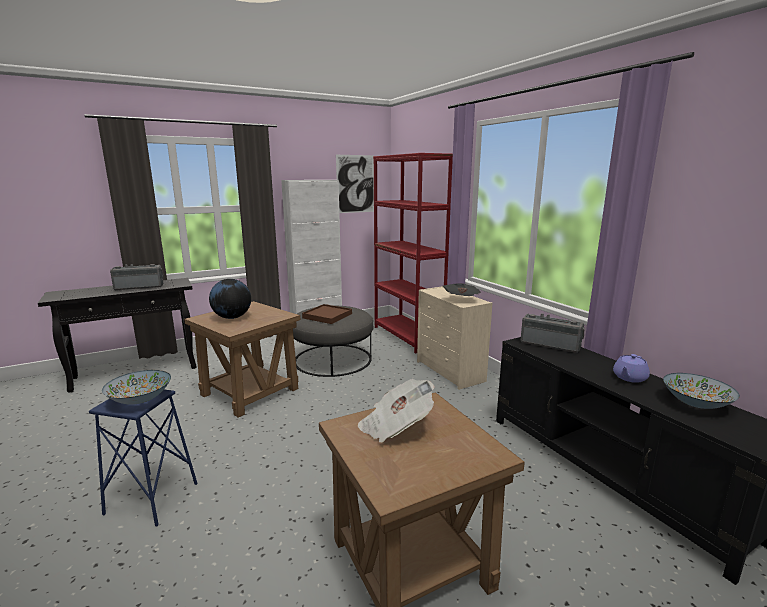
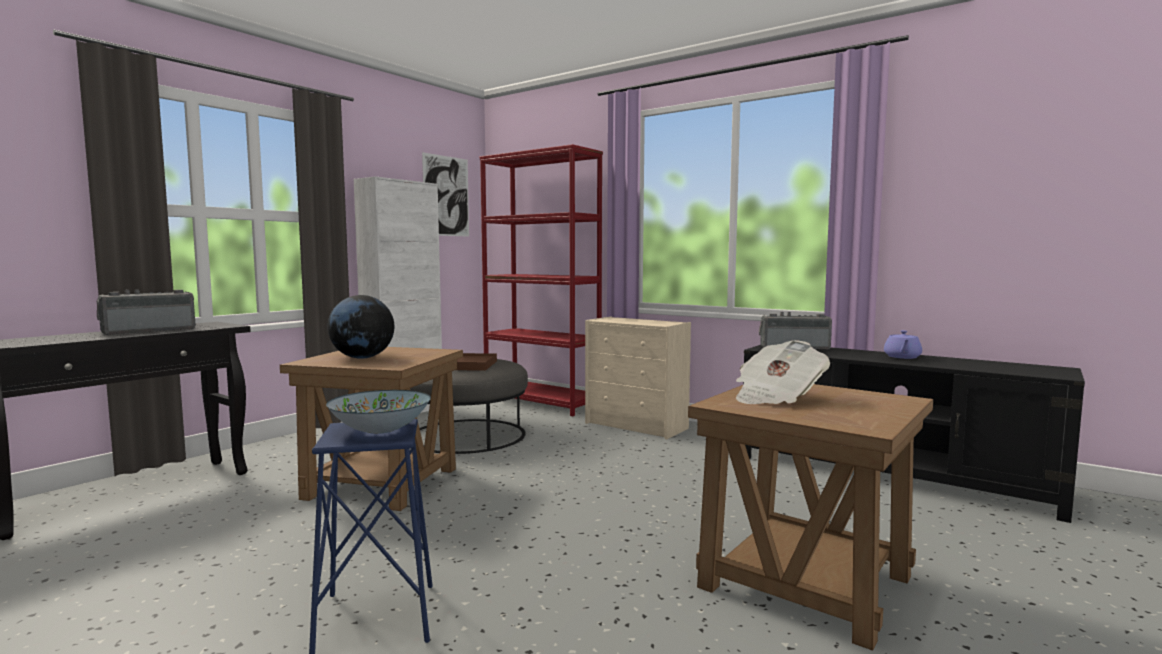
camera: 25 degrees left, 10 degrees down
(461, 300) = (654, 323): newspaper -> none
(696, 403) = (978, 363): bowl -> none

